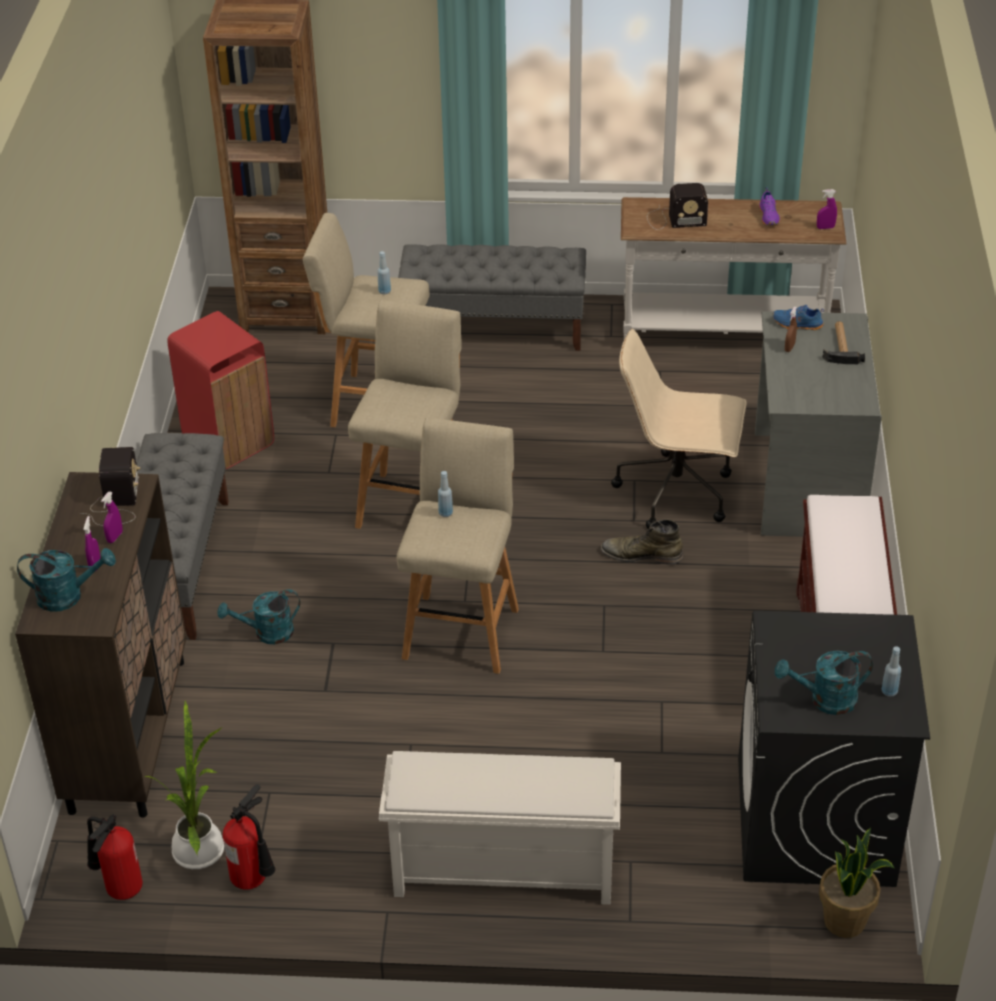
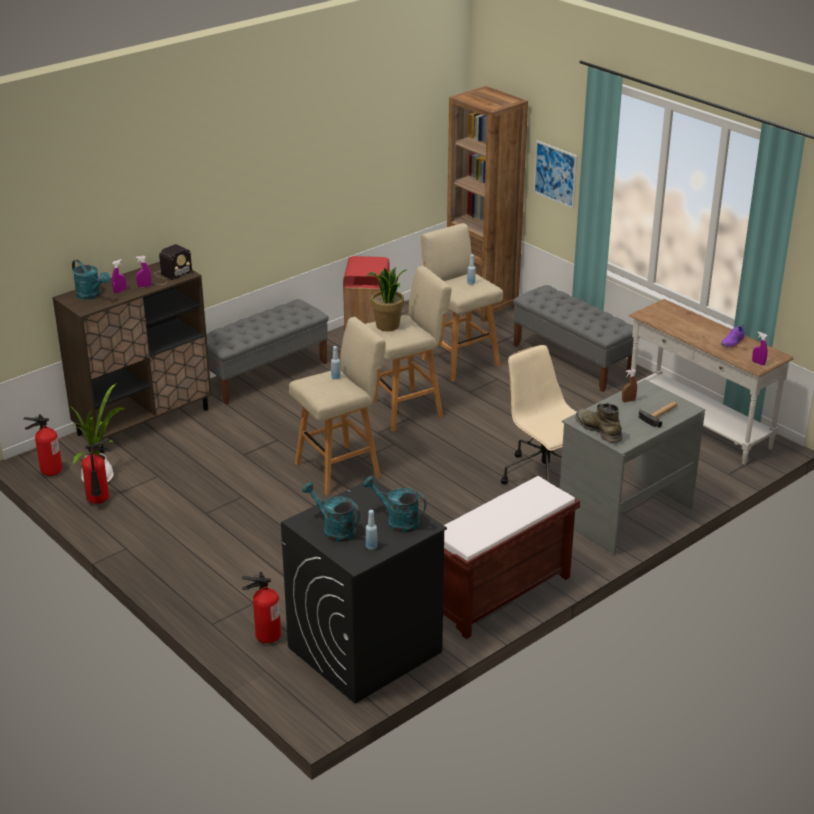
camera: 45 degrees right, 10 degrees down
(267, 633) = (257, 419): turquoise watering can -> turquoise watering can (397, 521)
(376, 89) = (555, 174): none -> picture
(501, 872) = (193, 567): white shoe rack -> none
(641, 554) = (479, 491): green boot -> green boot (598, 429)
(674, 219) = (673, 320): radio -> none
(702, 887) = (266, 635): none -> fire extinguisher
(797, 325) = (652, 394): blue shoe -> none
(845, 921) = (304, 698): potted plant -> potted plant (387, 326)

